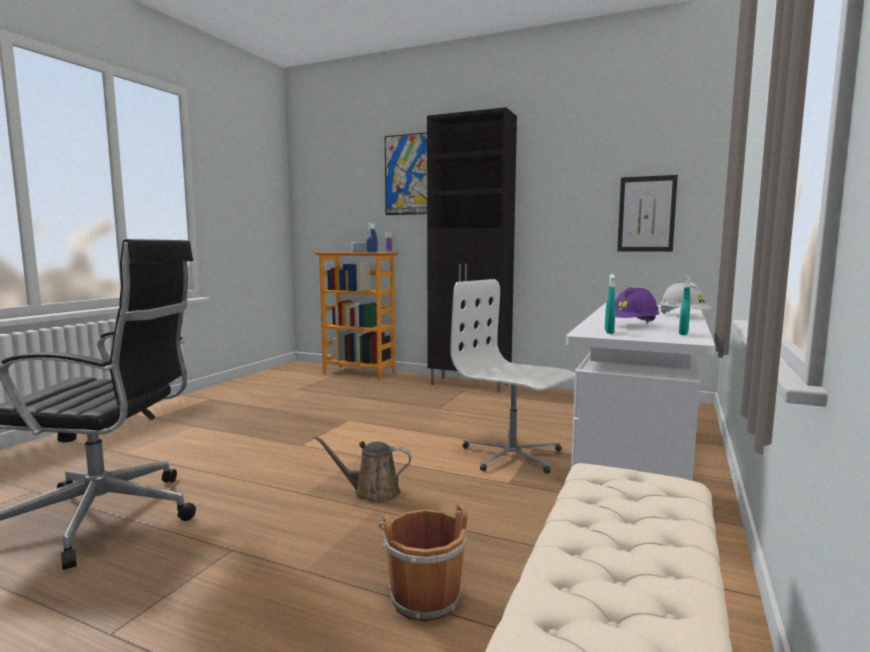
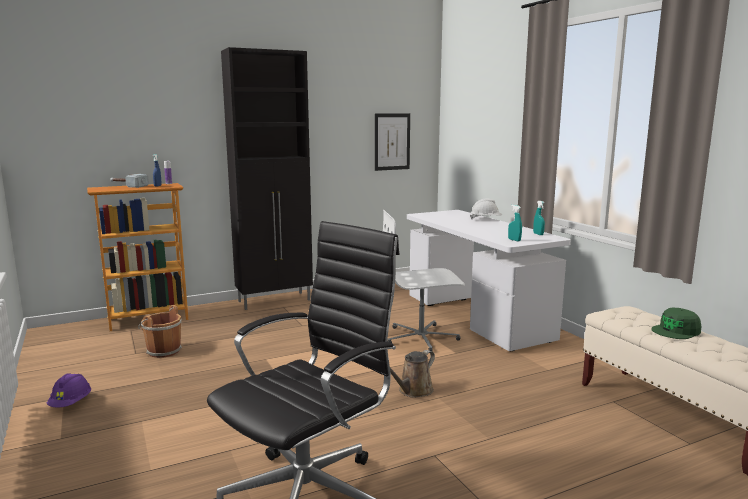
camera: 50 degrees left, 5 degrees up
(409, 174) = (182, 99): picture -> none
(423, 596) = (549, 415): brown bucket -> brown bucket (162, 351)
(631, 541) = (676, 331): none -> green cap
(633, 325) = (499, 232): purple hard hat -> purple hard hat (71, 403)

